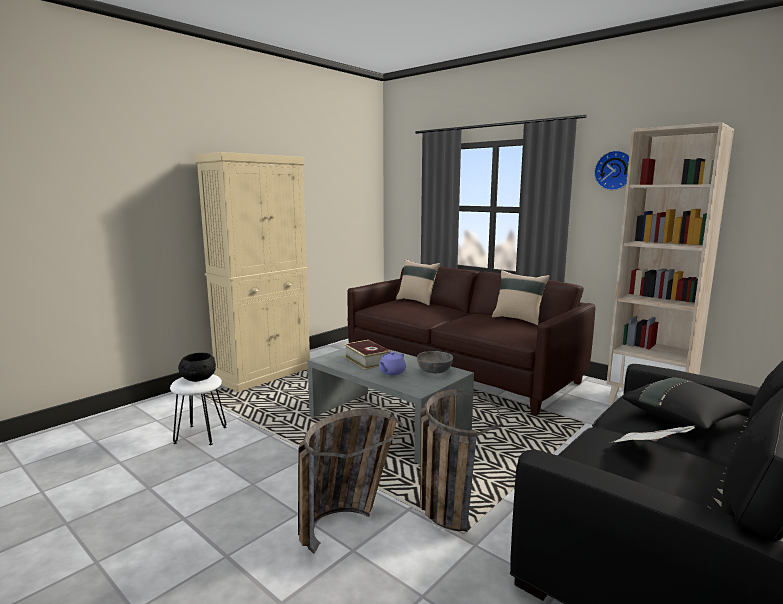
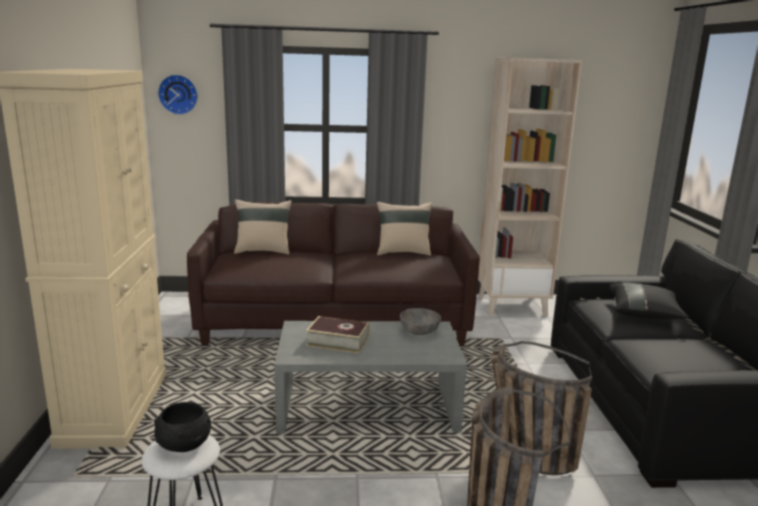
camera: 45 degrees left, 5 degrees up
(391, 372) = (389, 347): purple teapot -> none
(614, 170) = (461, 90): wall clock -> wall clock (178, 94)
(649, 452) = (676, 347): newspaper -> none

